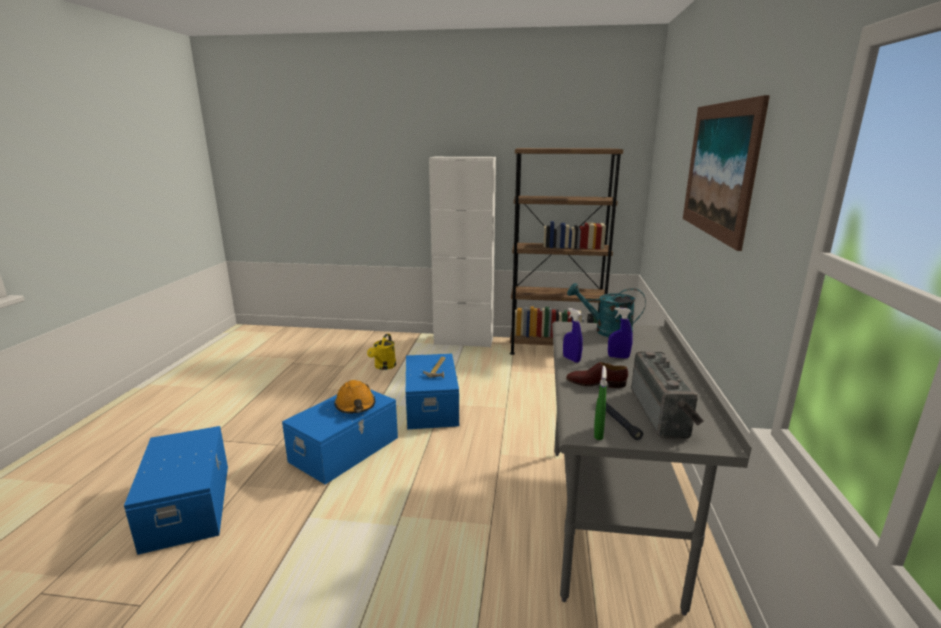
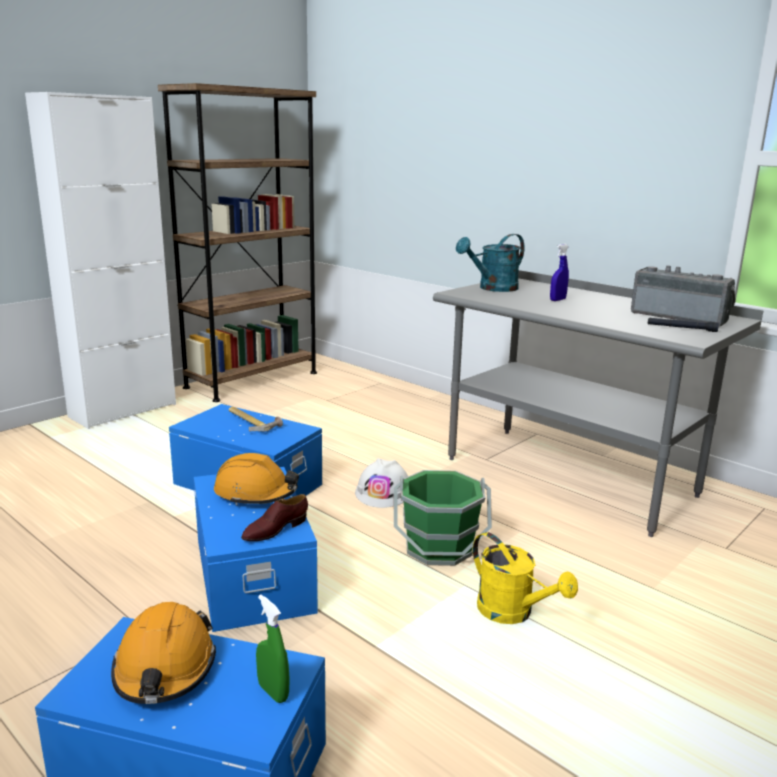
camera: 55 degrees left, 0 degrees up
(184, 452) = (165, 668): none -> orange hard hat
(383, 367) = (74, 479): yellow watering can -> yellow watering can (513, 613)
(430, 498) = (439, 548): none -> green bucket
(475, 449) = (383, 493): none -> white hard hat
(571, 359) = (541, 310): blue spray bottle -> none
(596, 383) = (603, 316): brown shoe -> brown shoe (275, 529)
(598, 433) = (696, 337): green spray bottle -> green spray bottle (273, 692)
(719, 169) = (533, 104): picture -> none

